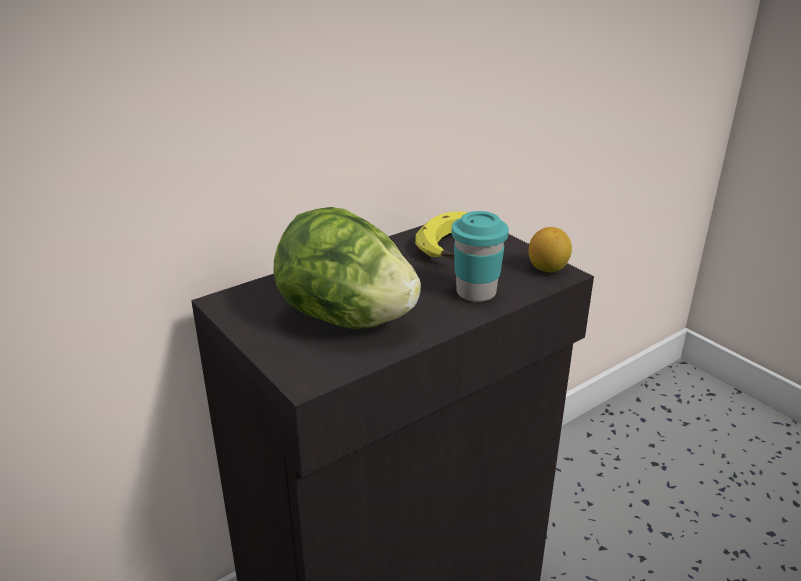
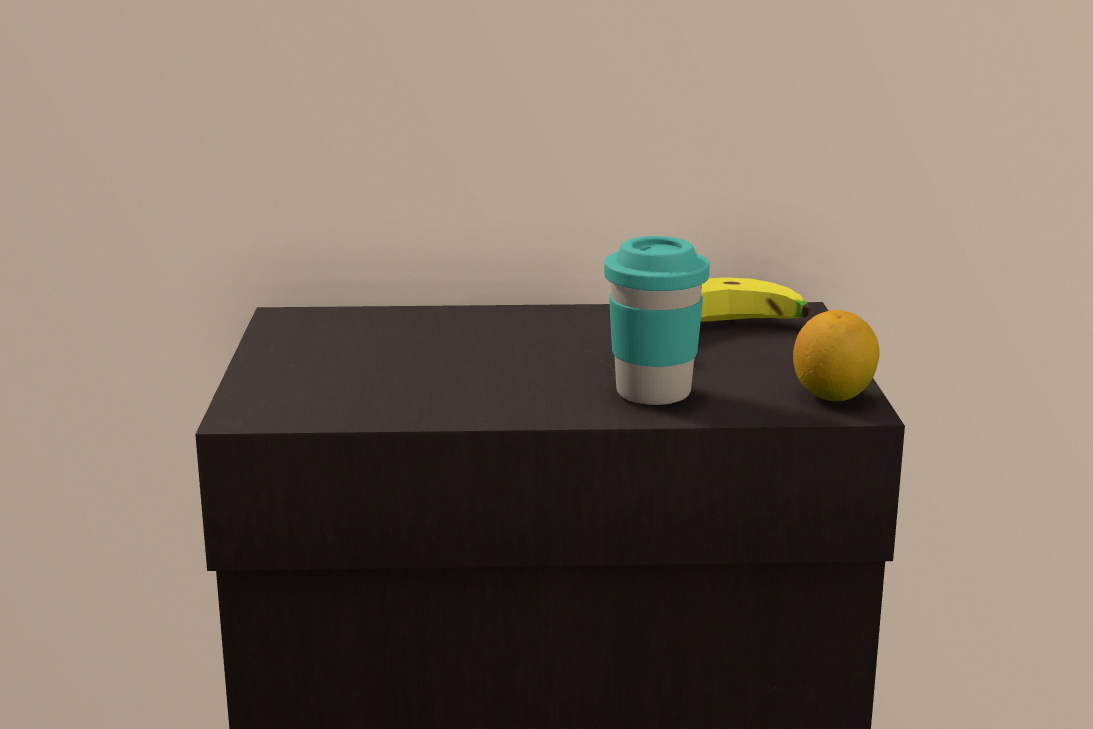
camera: 35 degrees right, 10 degrees down
(346, 318) = (410, 371): lettuce -> none

